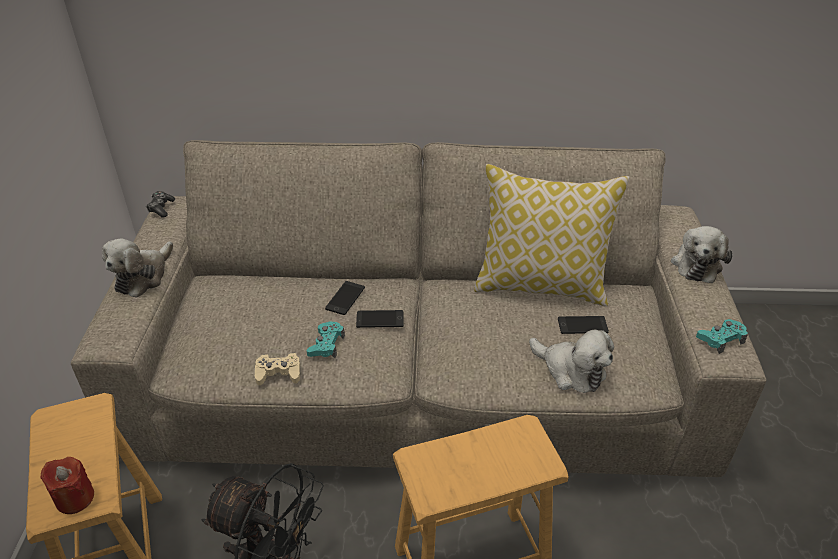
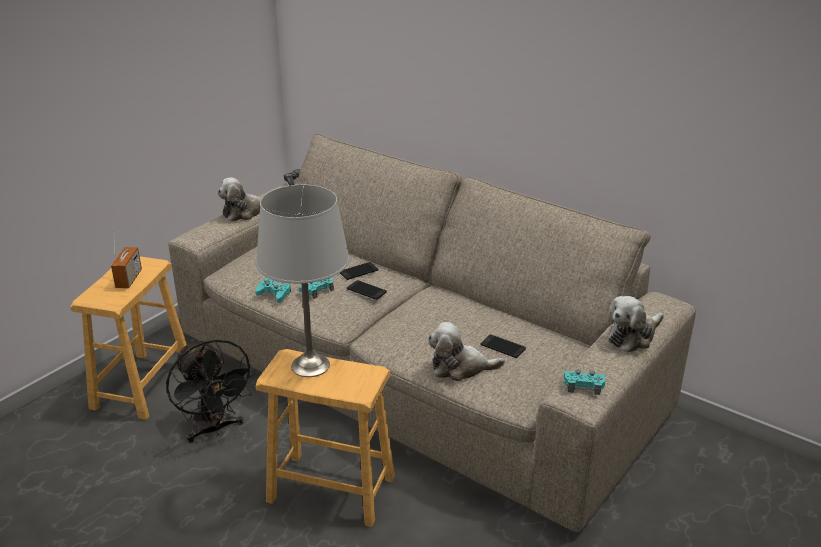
camera: 35 degrees right, 10 degrees down
(75, 498) = (105, 298): red candle -> none
(79, 449) = (129, 279): none -> radio
(278, 373) = (274, 294): beige game controller -> turquoise game controller
(452, 457) = (309, 365): none -> grey table lamp
(541, 285) = (506, 314): pillow -> none
(571, 370) = (460, 368): plush toy -> plush toy turned 105 degrees clockwise

